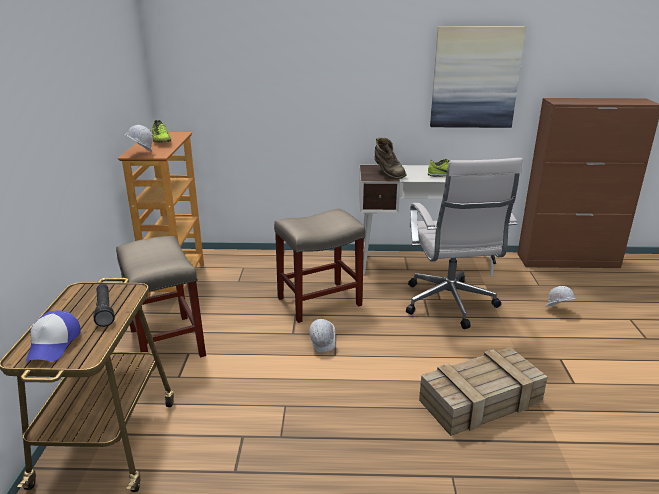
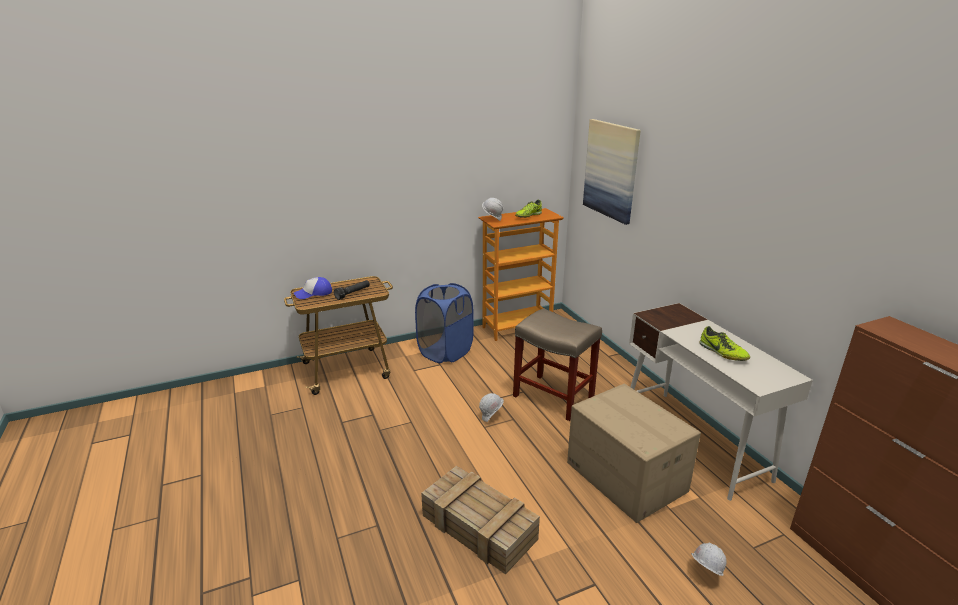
camera: 65 degrees right, 0 degrees up
(166, 342) = (445, 352): beige stool -> blue laundry basket
(388, 174) = (671, 321): brown boot -> none
(450, 305) = (624, 477): white office chair -> cardboard box
(475, 78) = (808, 253): picture -> picture (611, 170)

